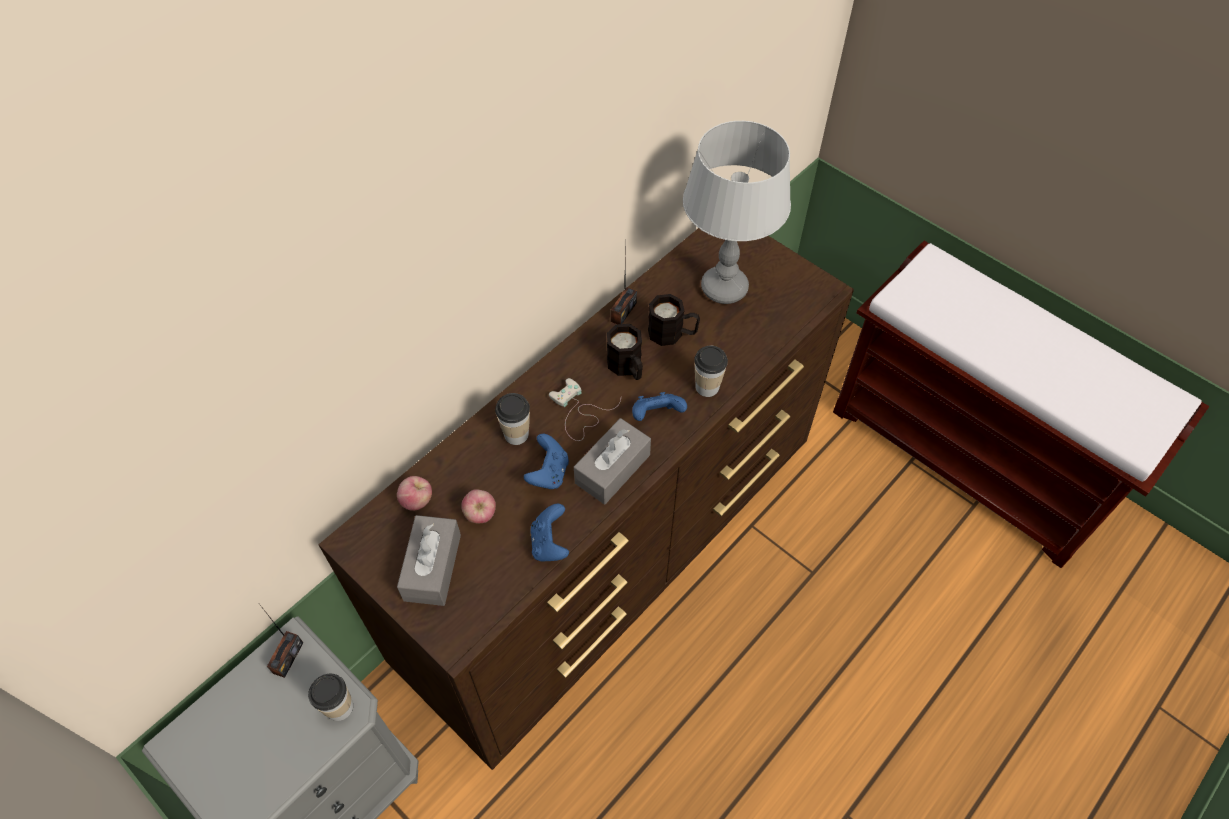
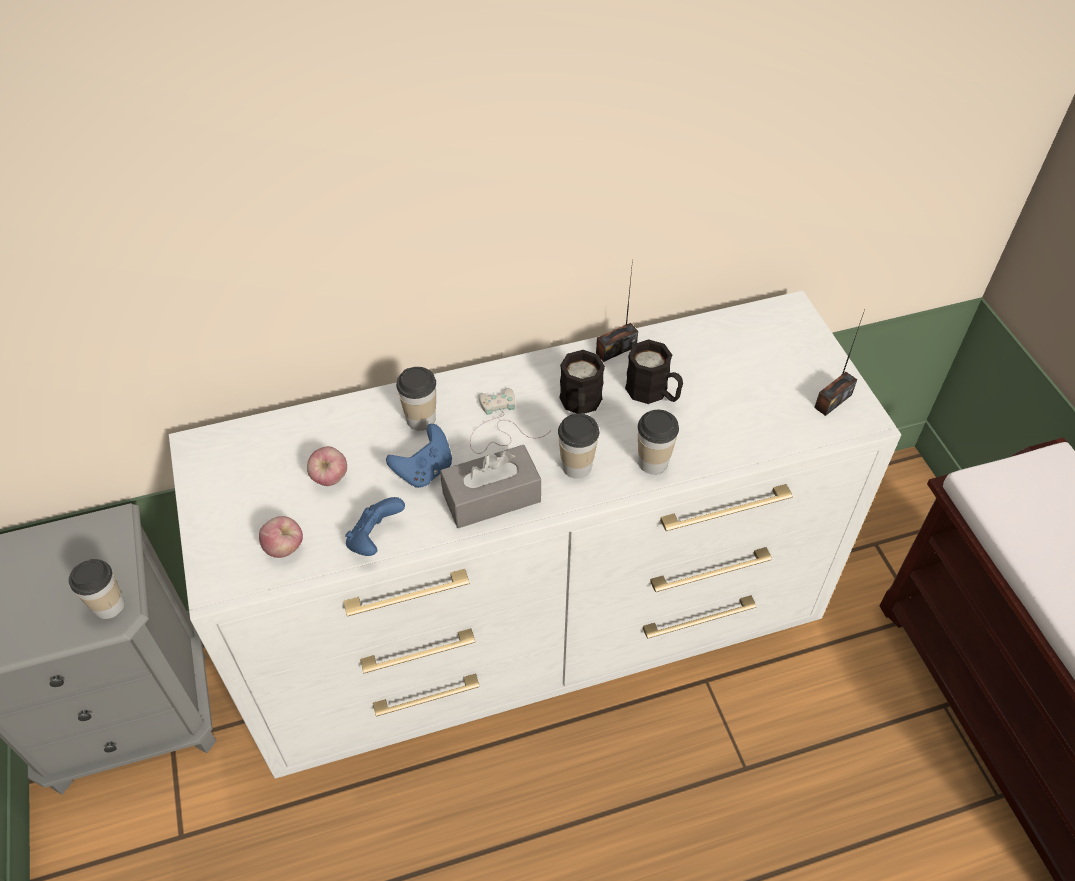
camera: 30 degrees right, 5 degrees down
(288, 657) = (100, 536): radio -> radio (832, 401)
(417, 501) = (282, 437): apple -> apple (284, 548)
(432, 567) = (250, 505): grey tissue box -> none
(614, 552) = (539, 632): brown dresser -> white dresser
(656, 415) = (576, 466): blue game controller -> cup
(724, 288) = (745, 370): grey table lamp -> none

